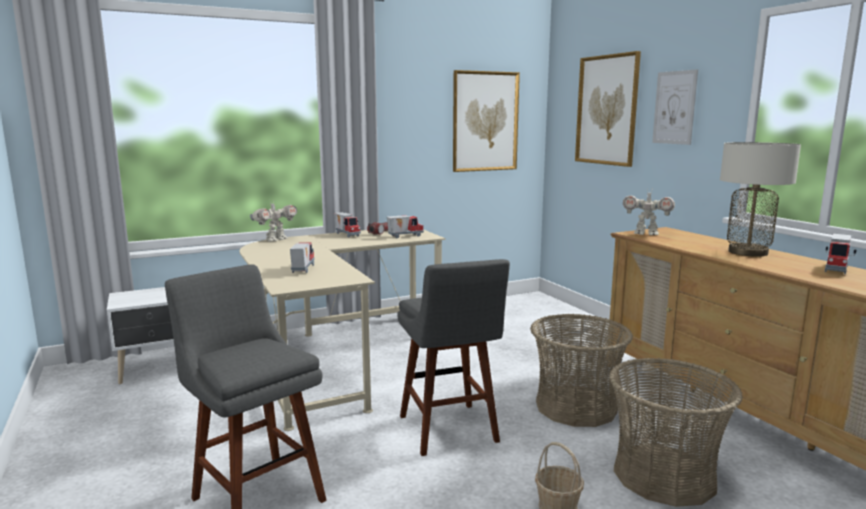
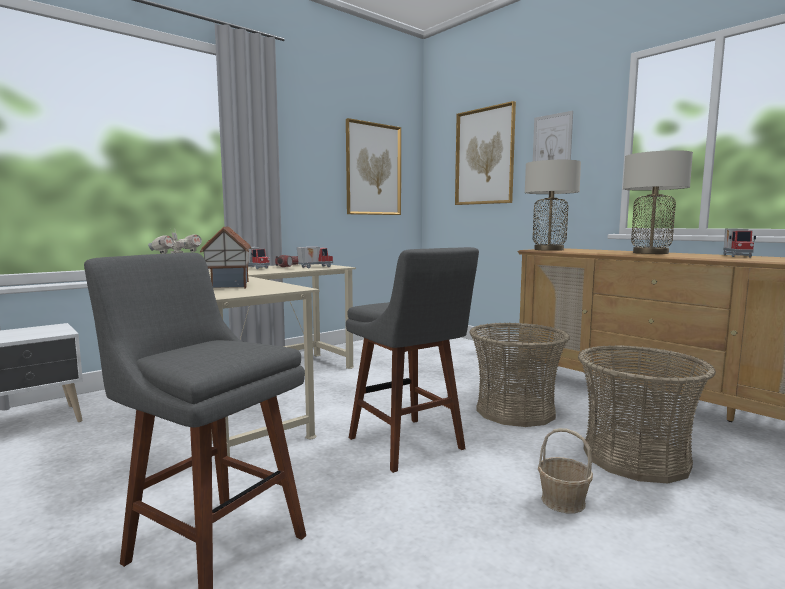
camera: 15 degrees left, 5 degrees down
(302, 269) = (227, 285): toy truck -> toy house
(646, 234) = (549, 249): toy robot -> table lamp

